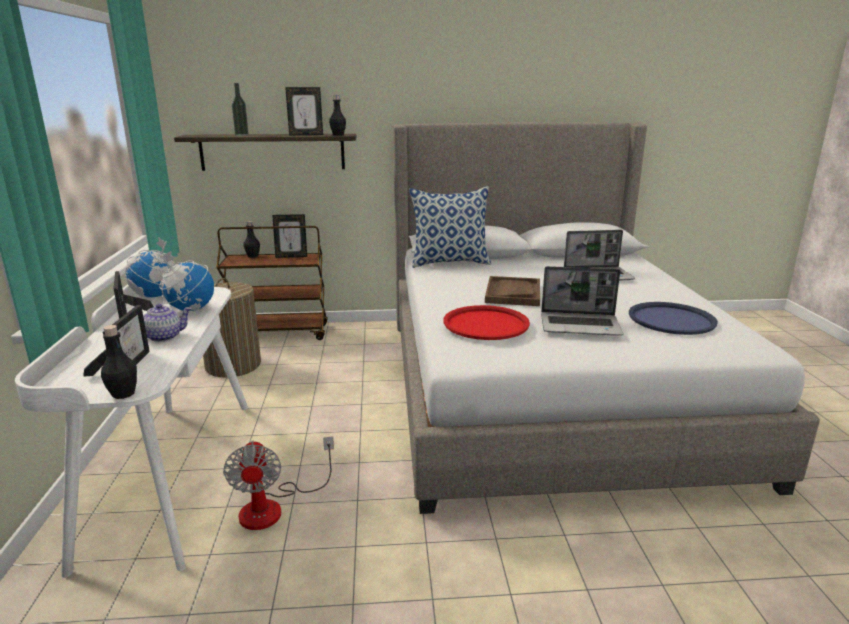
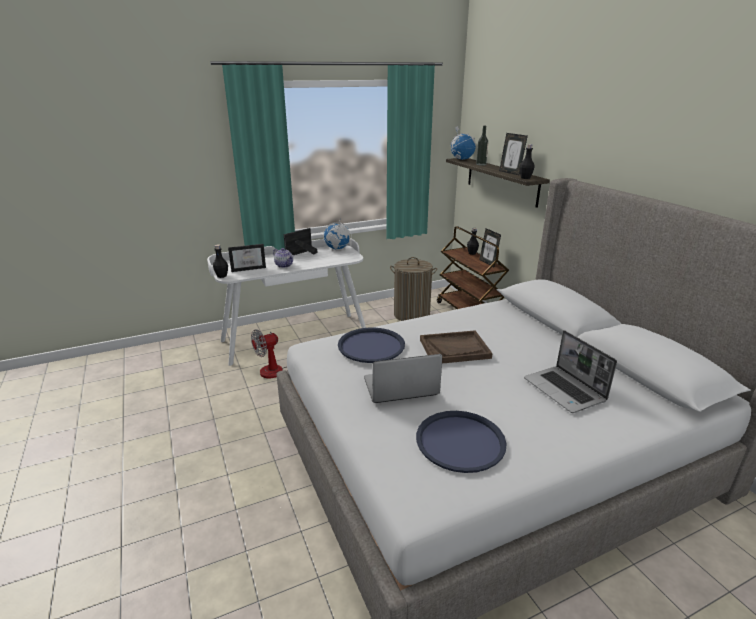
camera: 70 degrees right, 5 degrees up
(190, 309) = (323, 260): globe -> globe (461, 159)
(450, 262) = (515, 313): pillow -> none
(485, 324) = (371, 346): red tray -> blue tray
(581, 325) = (400, 388): laptop -> laptop turned 90 degrees clockwise

